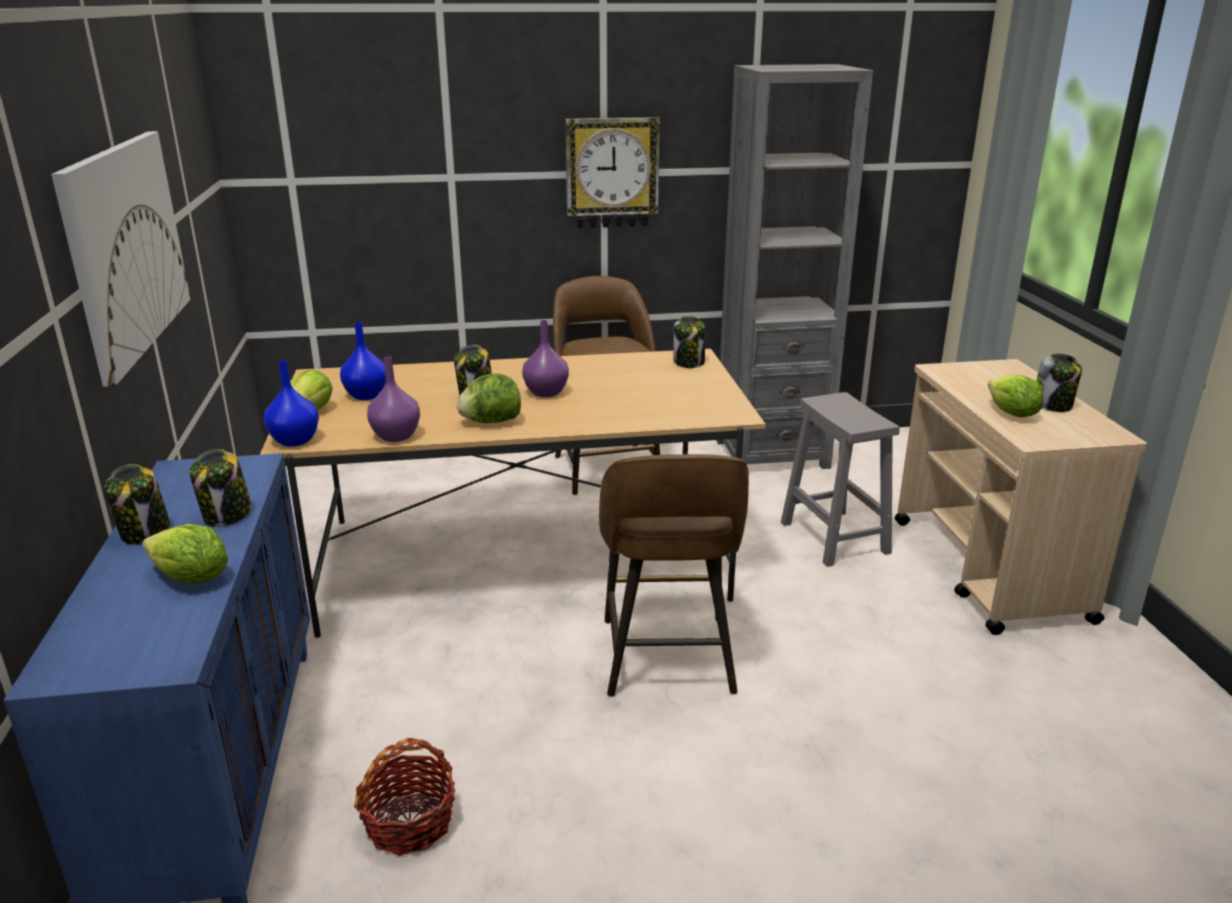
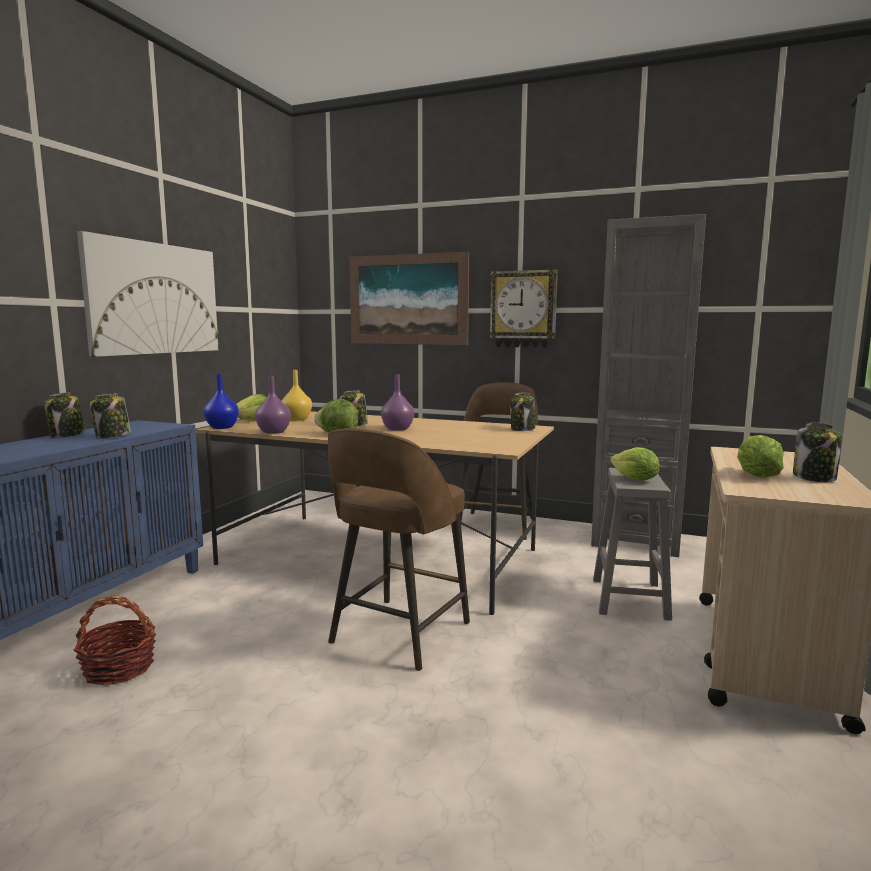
camera: 30 degrees right, 15 degrees down
(191, 579) = (39, 449): lettuce -> lettuce (635, 479)
(366, 395) = (297, 419): blue vase -> yellow vase
(430, 161) = (407, 299): none -> picture

